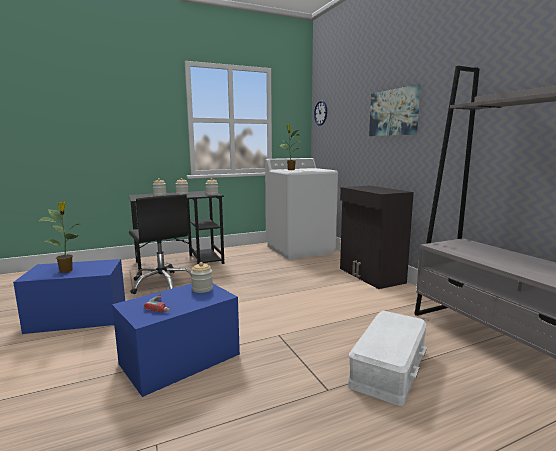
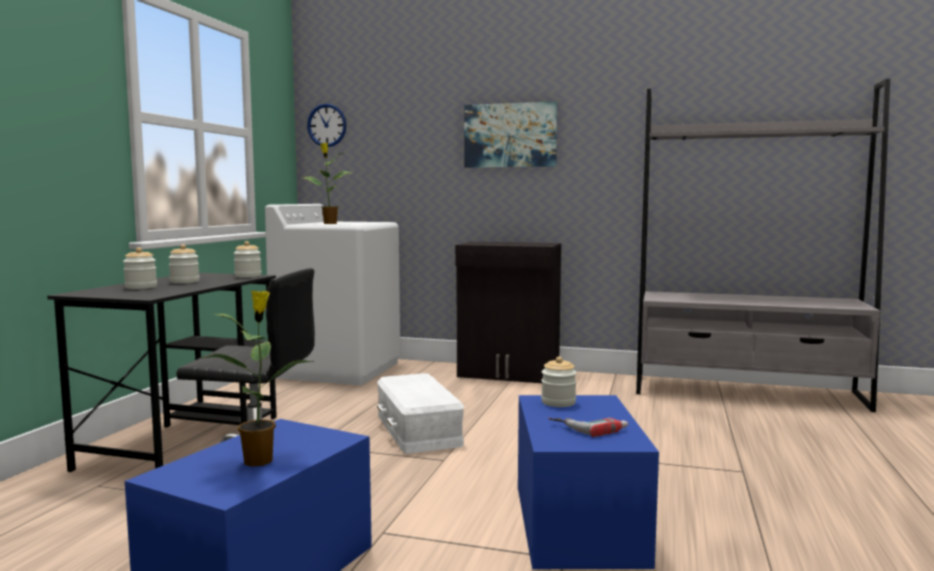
camera: 50 degrees left, 5 degrees down
(389, 367) = (728, 437): white storage box -> white storage box (419, 429)

